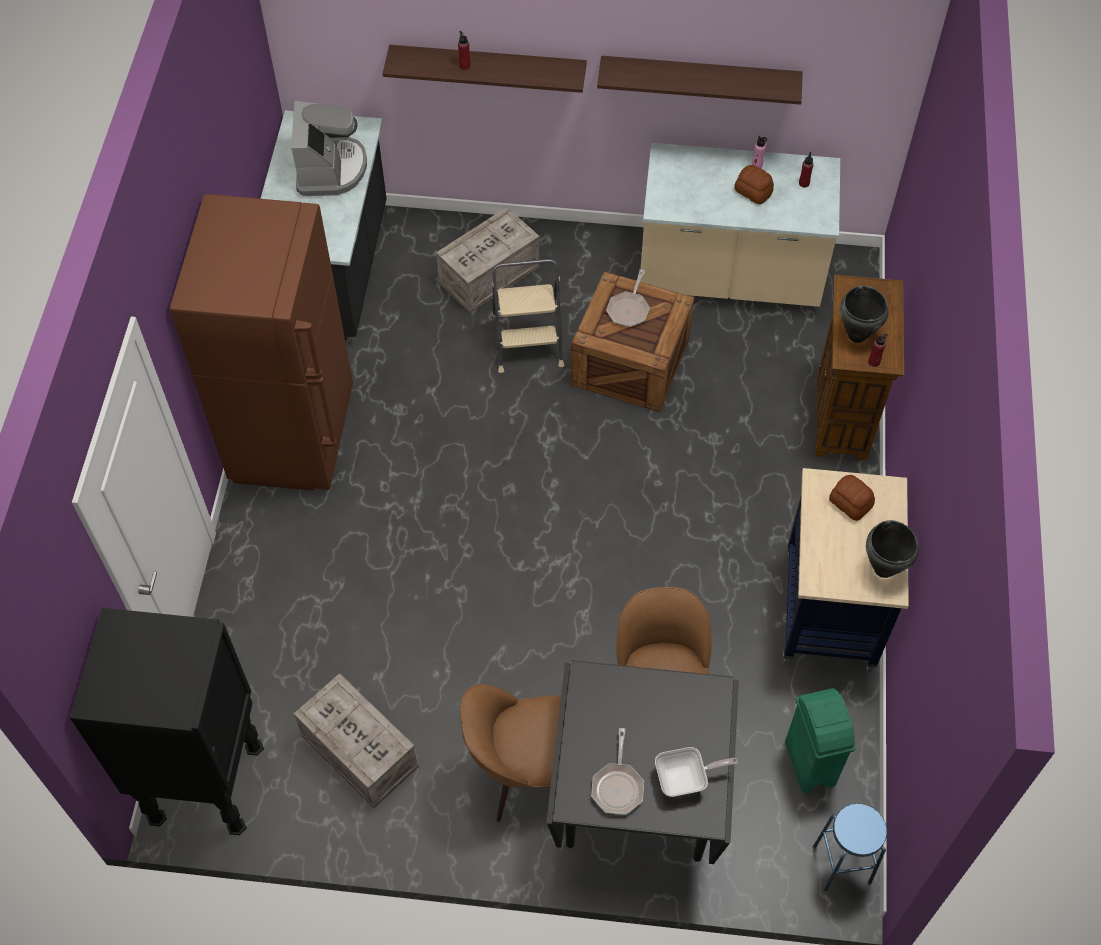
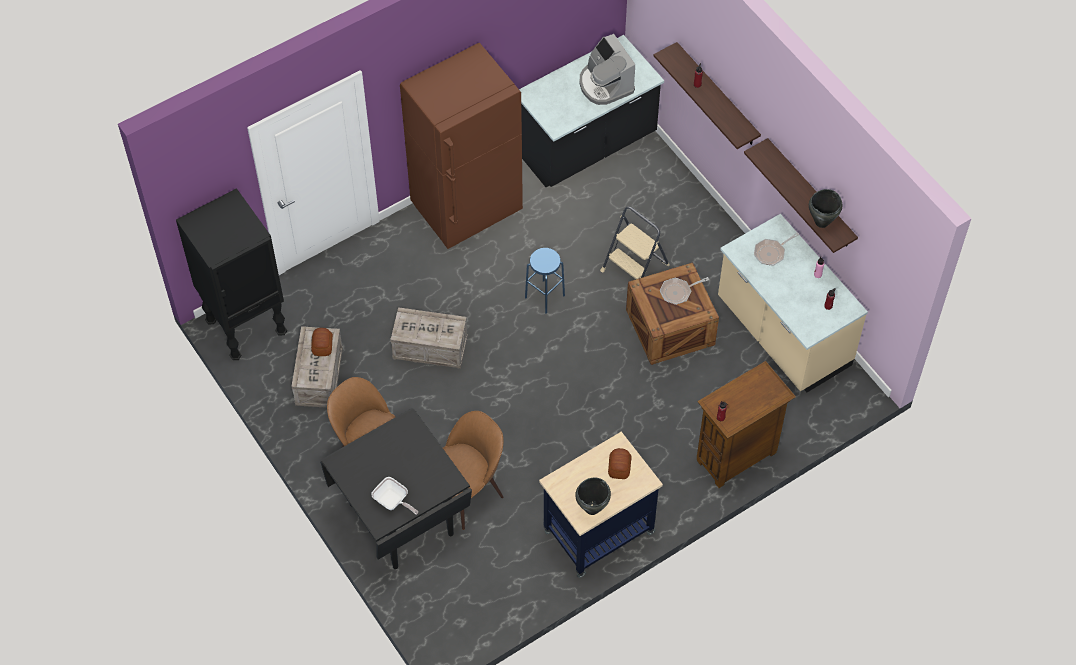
camera: 50 degrees right, 0 degrees up
(330, 169) = (605, 84): coffee machine -> coffee machine turned 105 degrees clockwise
(490, 274) = (662, 217): crate -> crate (431, 347)
(617, 785) = (363, 475): frying pan -> frying pan (771, 253)
(753, 191) = (795, 285): bread -> bread (323, 345)
(809, 764) = (495, 584): green trash can -> none
(842, 864) = (450, 636): blue stool -> blue stool (544, 296)
(856, 335) = (731, 398): black cooking pot -> black cooking pot (821, 222)

